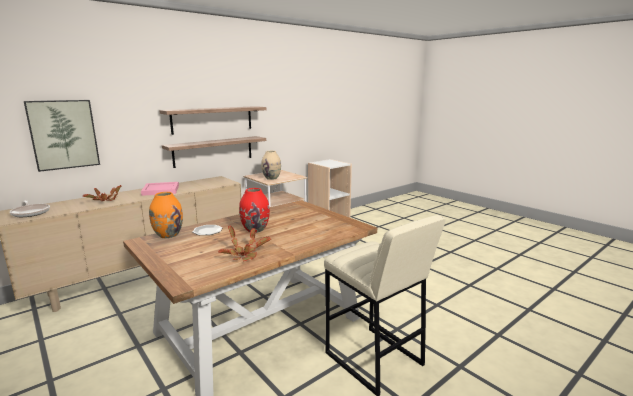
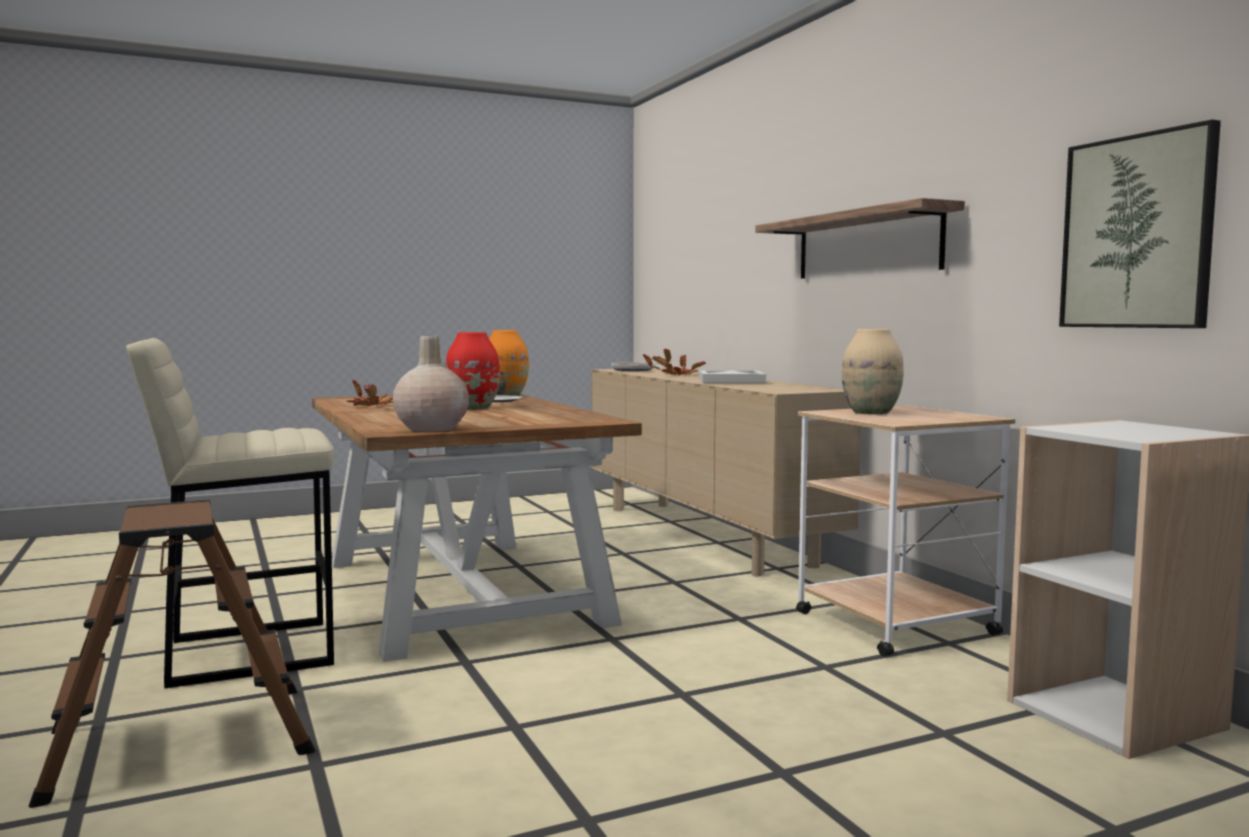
camera: 105 degrees right, 10 degrees down
(63, 134) = (706, 271): picture -> picture (1137, 232)
(160, 190) = (730, 381): pink tray -> white tray
(213, 151) = (861, 325): shelf -> none
(344, 222) = (431, 428): none -> beige vase
(451, 336) = (181, 741): none -> brown step ladder

